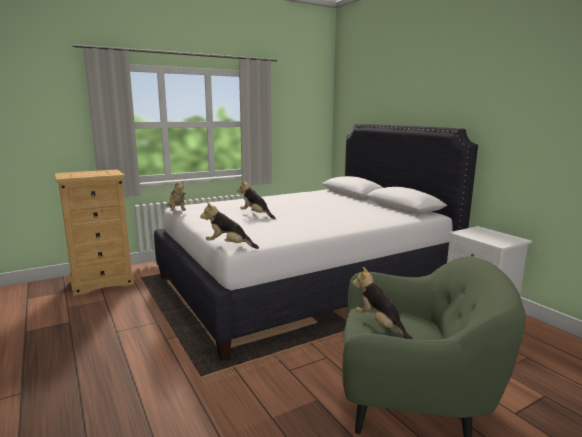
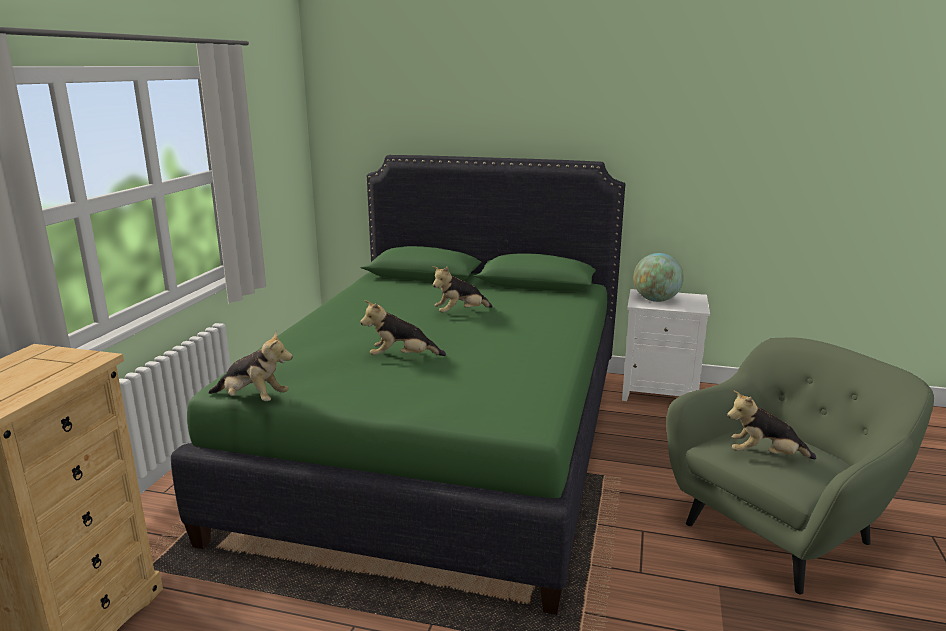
camera: 45 degrees left, 5 degrees up
(229, 246) = (520, 428): plush toy -> plush toy (460, 313)
(304, 283) = (442, 443): white bed -> green bed
(479, 234) = (656, 300): none -> globe

